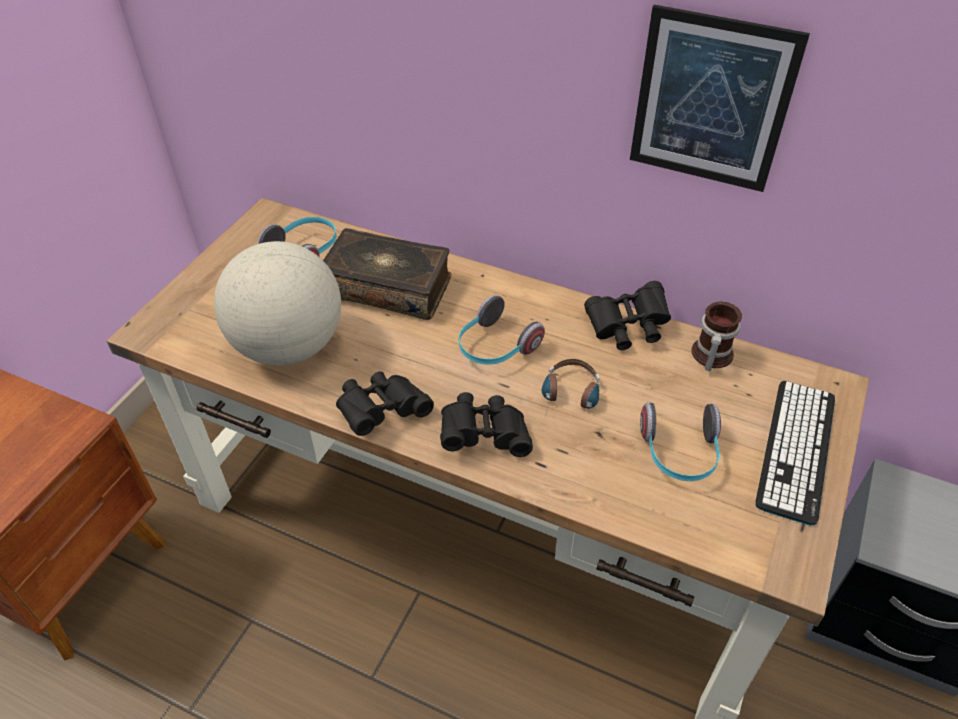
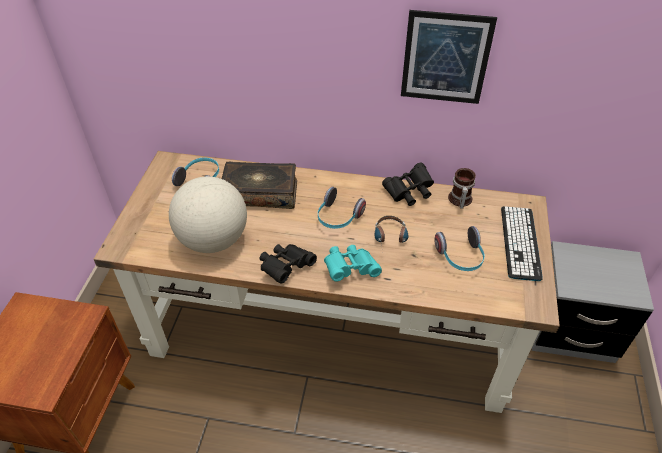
camera: 15 degrees left, 0 degrees up
(484, 435) = (350, 269): black binoculars -> turquoise binoculars

